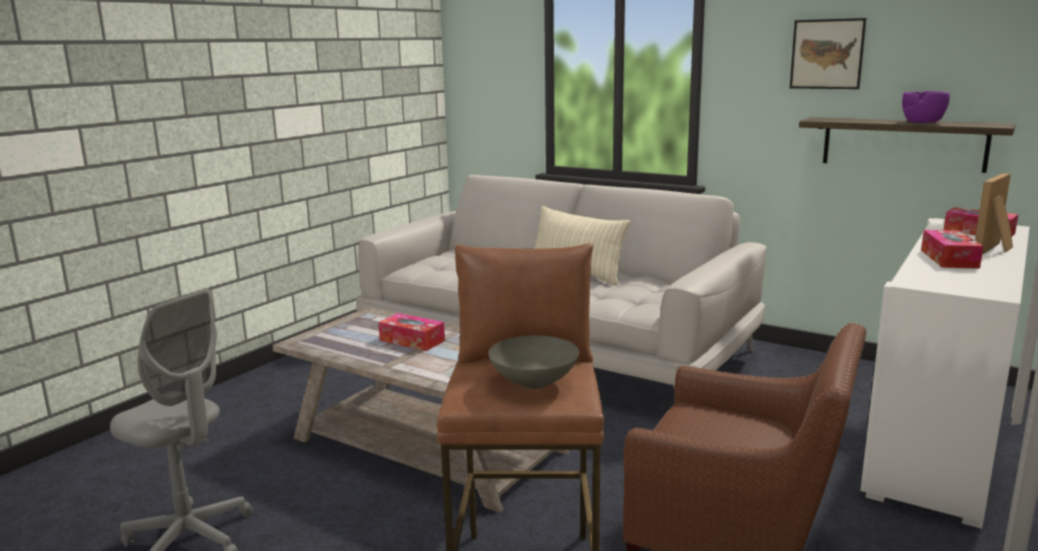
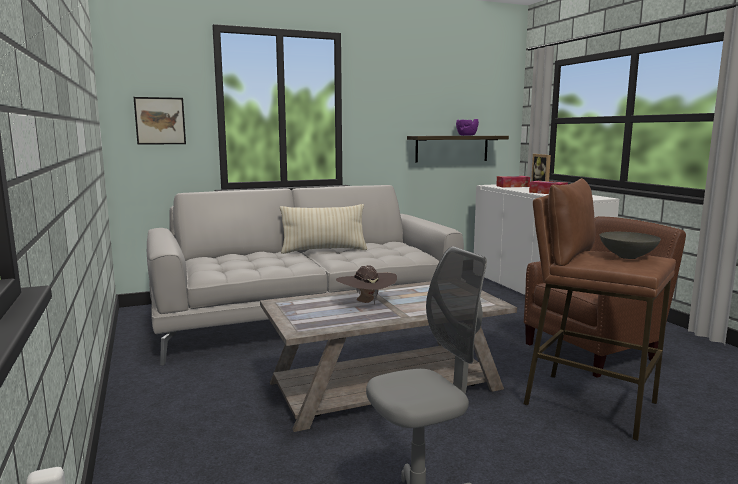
camera: 55 degrees left, 5 degrees down
(412, 341) = (366, 303): tissue box -> brown hat
(827, 54) = (413, 98): picture -> picture (160, 121)

